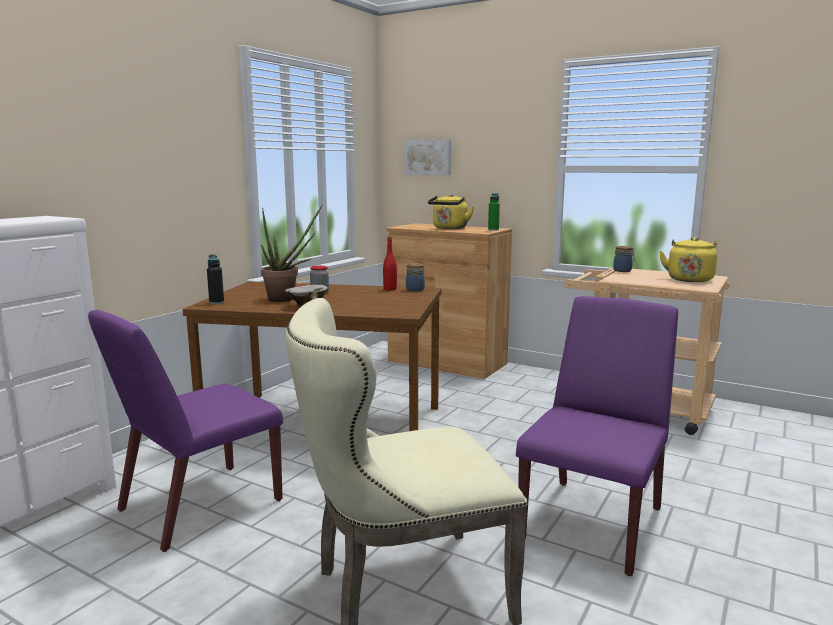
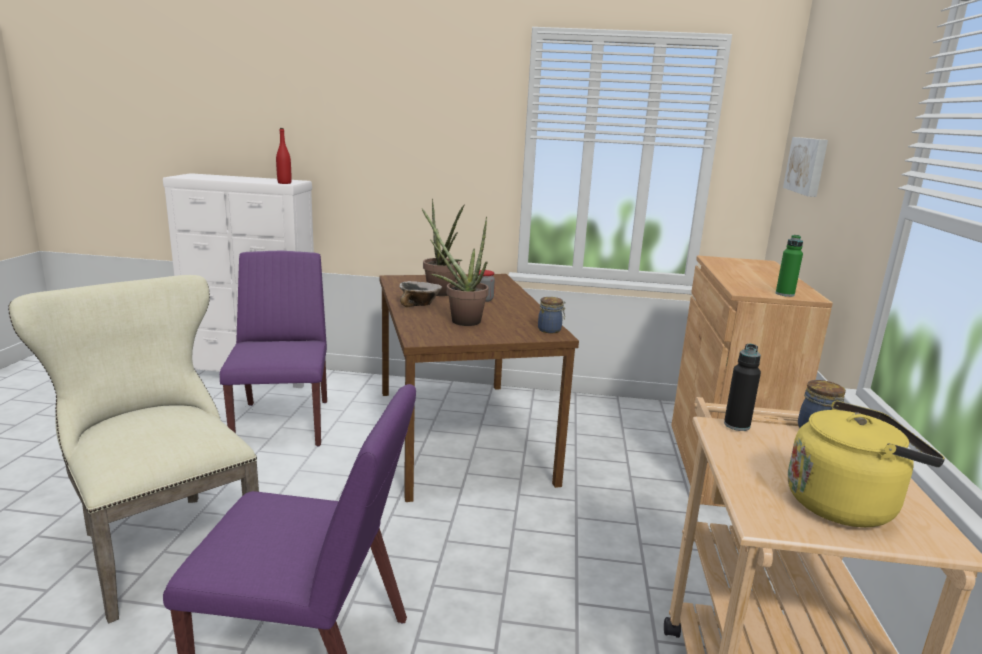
camera: 65 degrees right, 5 degrees up
(199, 506) = (283, 423): purple chair -> purple chair turned 60 degrees clockwise
(216, 302) = (407, 279): black bottle -> black bottle (736, 425)
(368, 302) = (459, 320): none -> potted plant
(390, 289) = (536, 320): red bottle -> red bottle (284, 183)
(449, 228) = (748, 276): yellow kettle -> none

